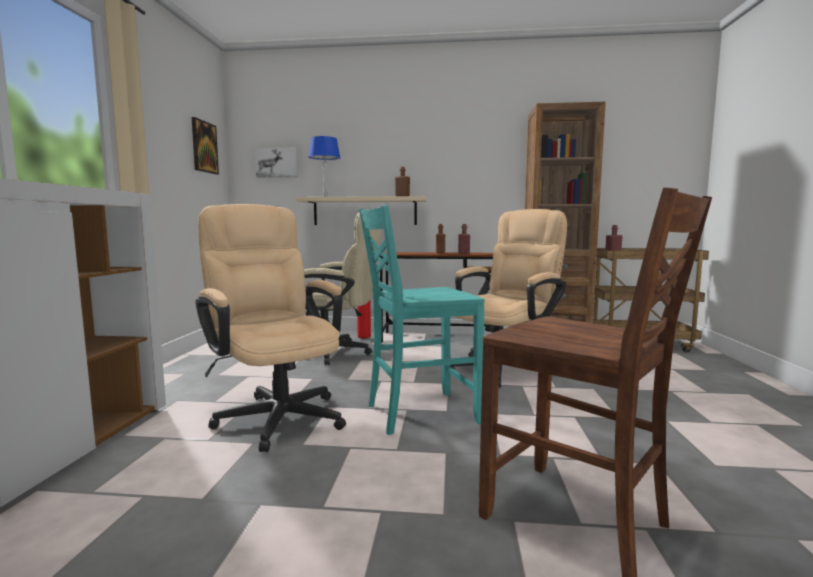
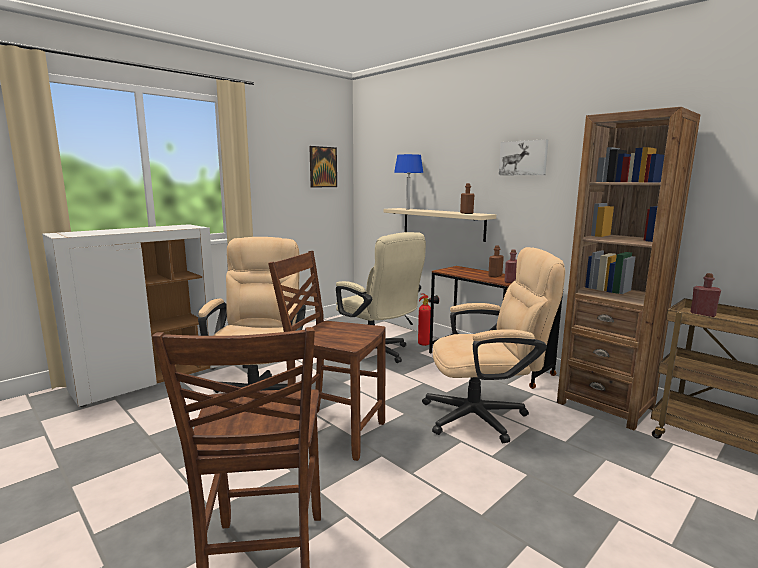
camera: 40 degrees right, 5 degrees up
(277, 162) = (382, 175): picture -> picture (523, 158)
(419, 413) = (334, 431): turquoise chair -> brown chair

